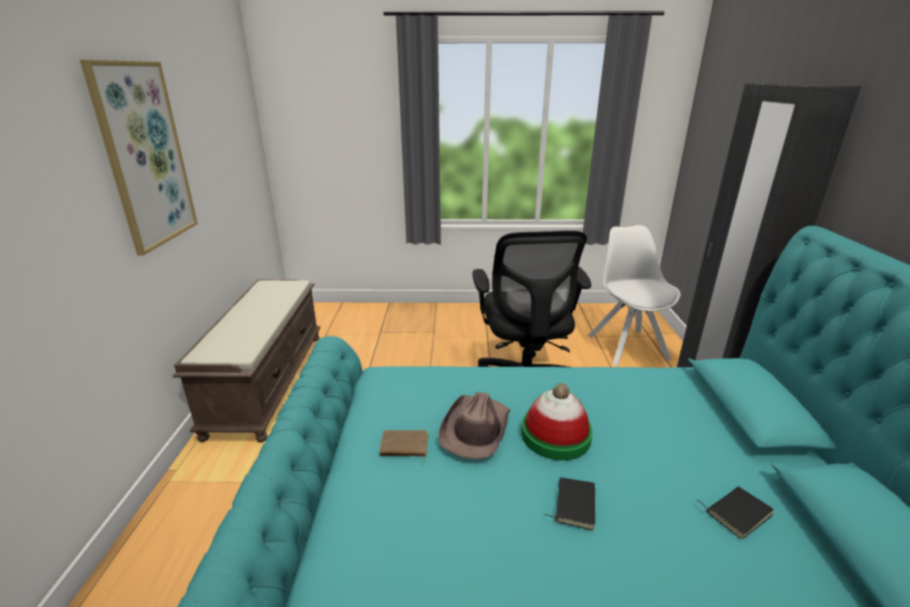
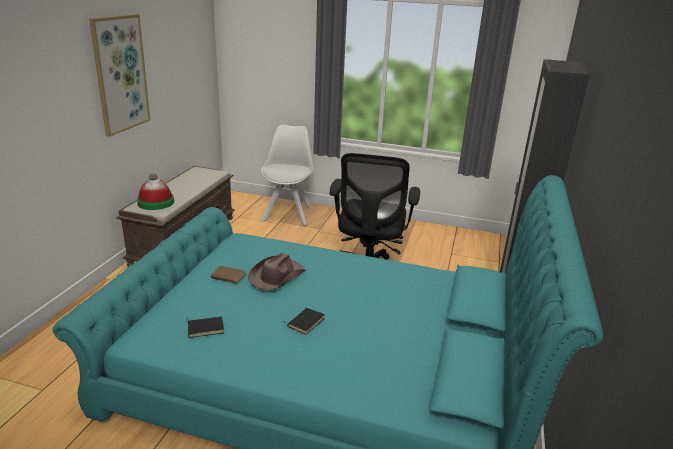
camera: 15 degrees right, 0 degrees up
(555, 435) = (324, 289): hat -> hat (156, 202)
(627, 346) = (472, 265): white chair -> white chair (288, 214)
(736, 512) = (403, 347): black book -> black book (205, 328)

